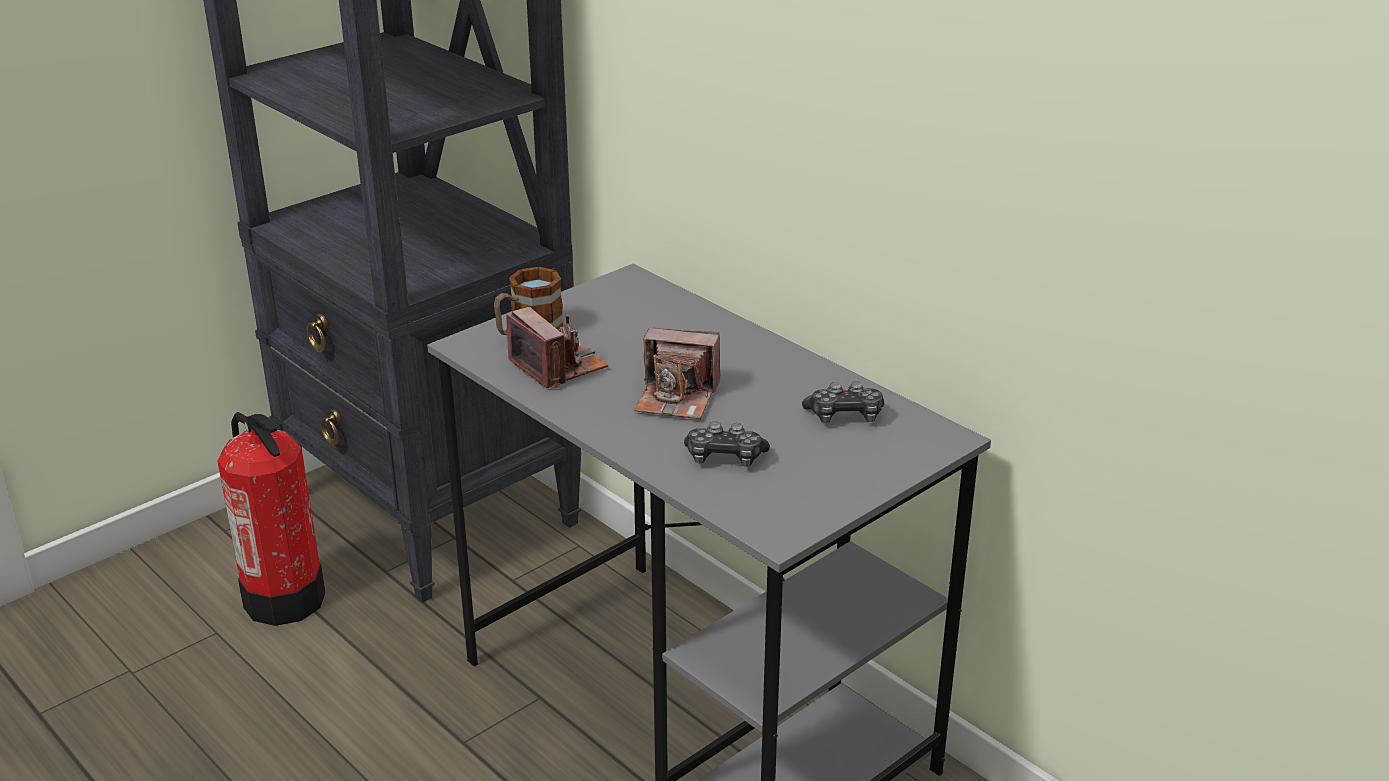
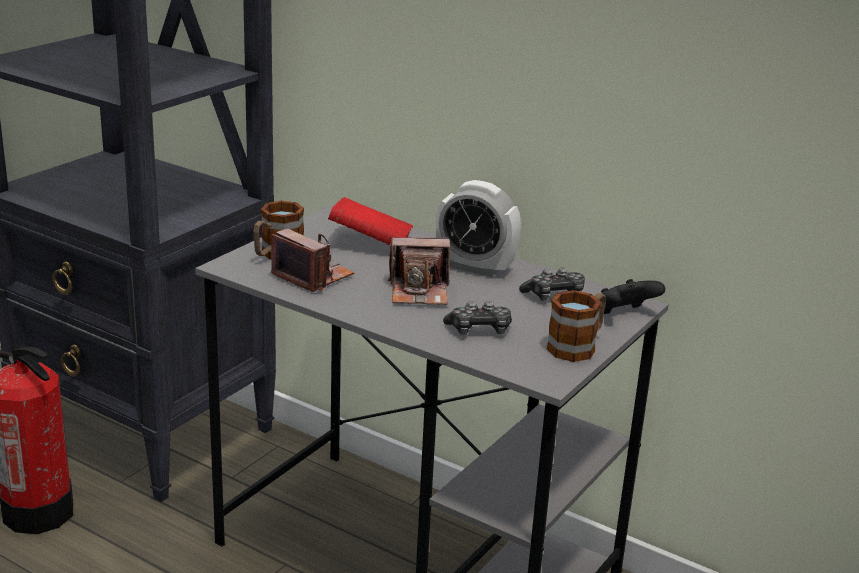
camera: 15 degrees left, 5 degrees down
(649, 324) = (370, 243): none -> red book
(763, 368) = (475, 267): none -> alarm clock
(838, 491) = (577, 346): none -> mug
(923, 451) = (624, 314): none -> black game controller

